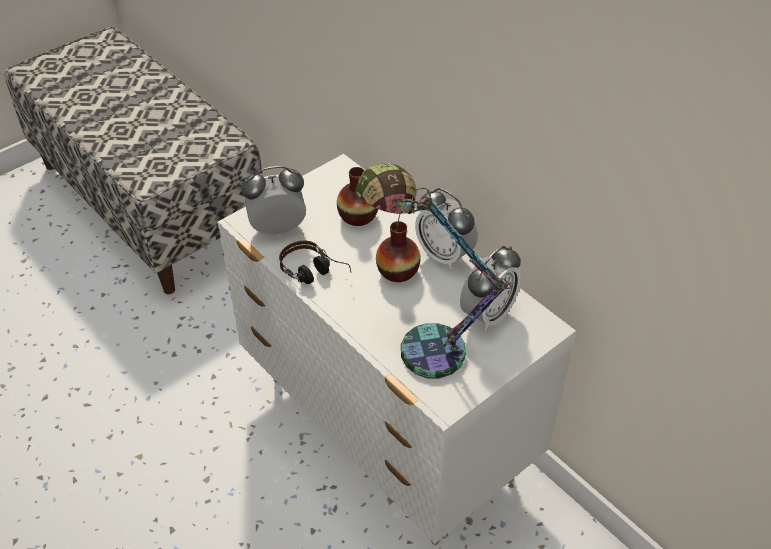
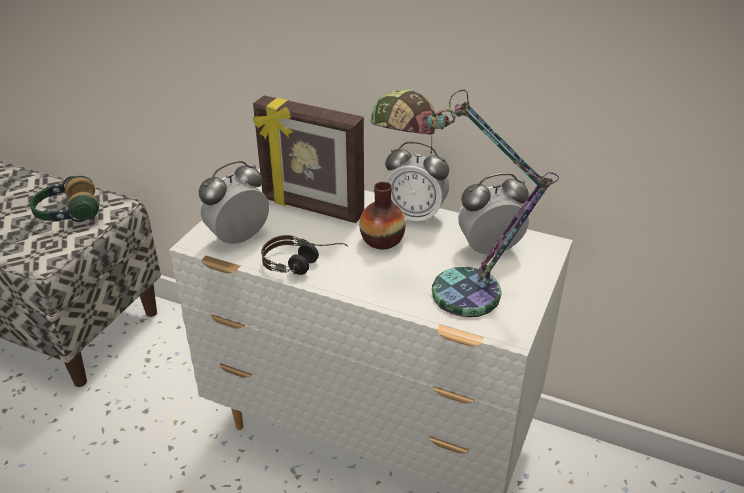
camera: 25 degrees left, 10 degrees down
(188, 139) = (67, 214): none -> headphones
(358, 216) = (311, 208): vase -> picture frame
(487, 314) = (489, 249): alarm clock -> alarm clock turned 120 degrees counterclockwise

